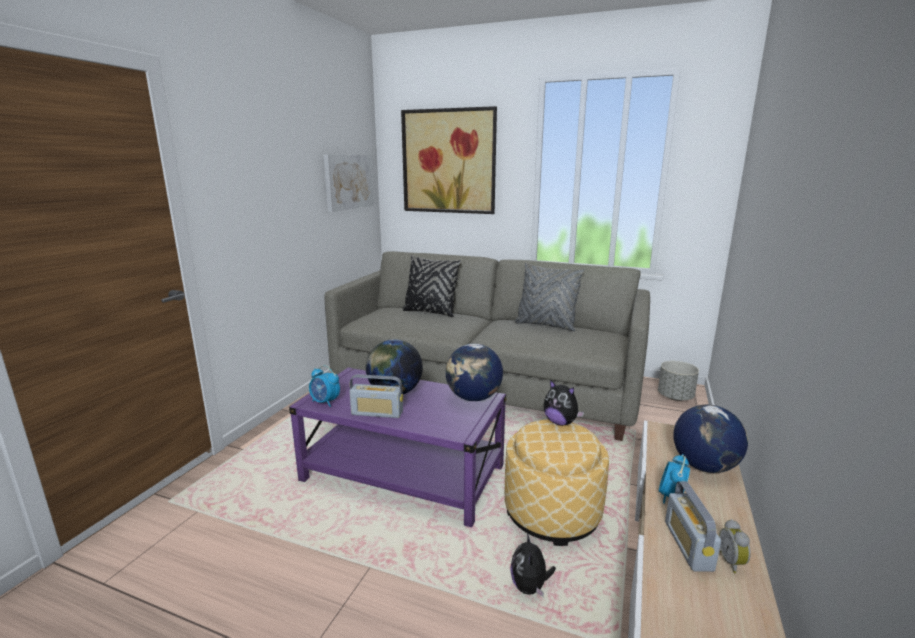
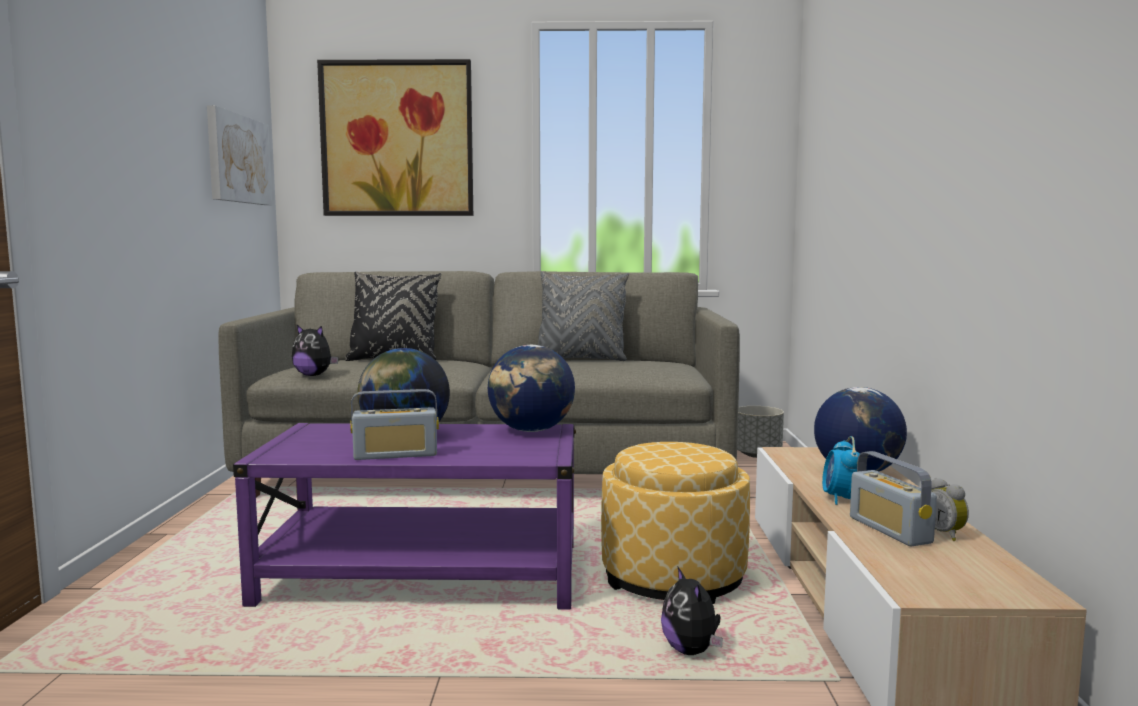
camera: 20 degrees left, 10 degrees down
(325, 402) = (295, 454): alarm clock -> none
(560, 422) = (668, 442): plush toy -> plush toy (314, 375)

